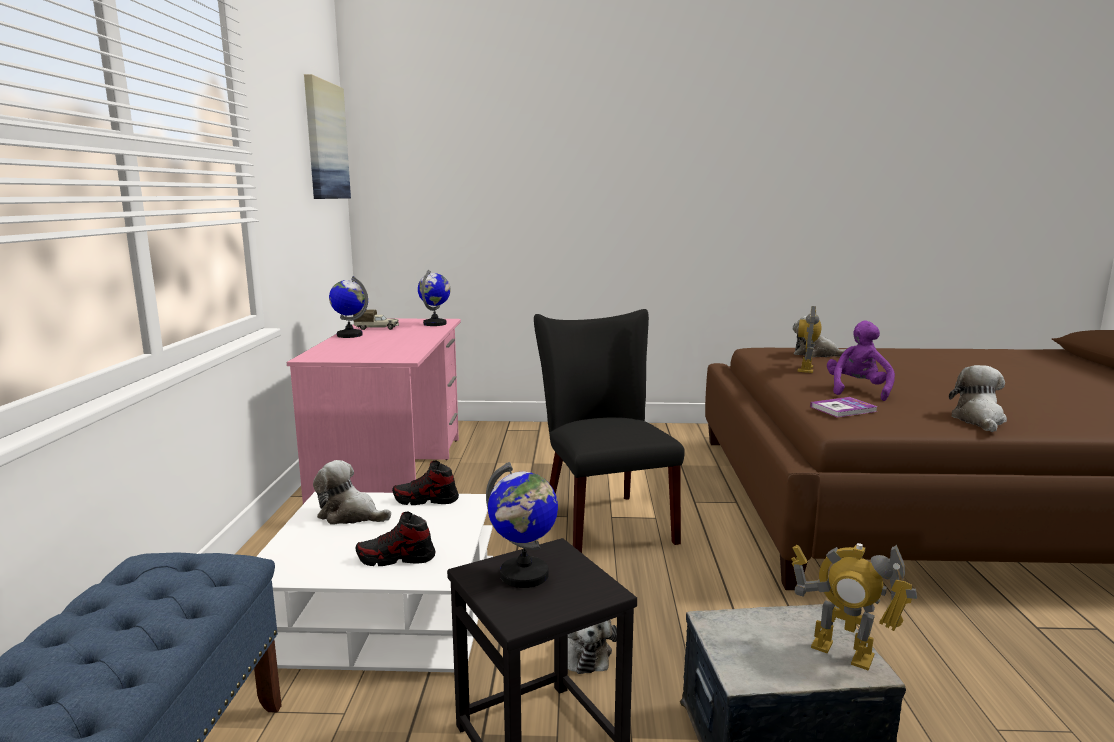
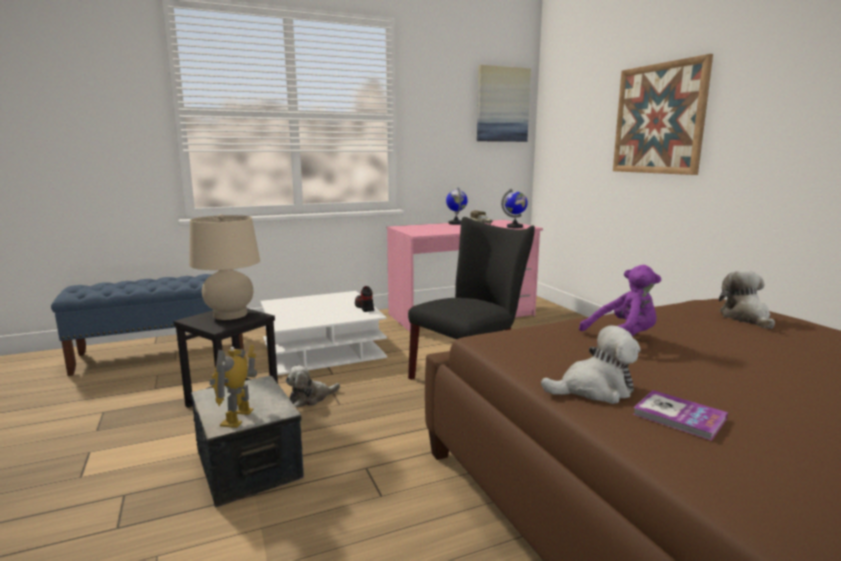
camera: 65 degrees right, 0 degrees up
(350, 515) = (335, 300): plush toy -> none
(396, 559) = (297, 315): shoe -> none
(524, 575) = (230, 314): globe -> beige table lamp
(578, 177) = (658, 119): none -> picture
(806, 369) = (670, 319): toy robot -> none
(843, 409) = (536, 335): book -> book (679, 416)

